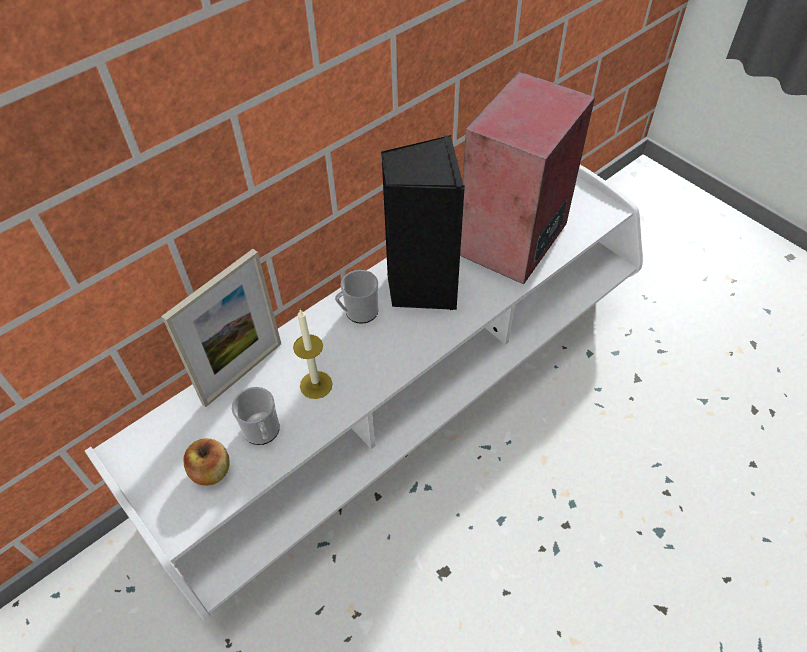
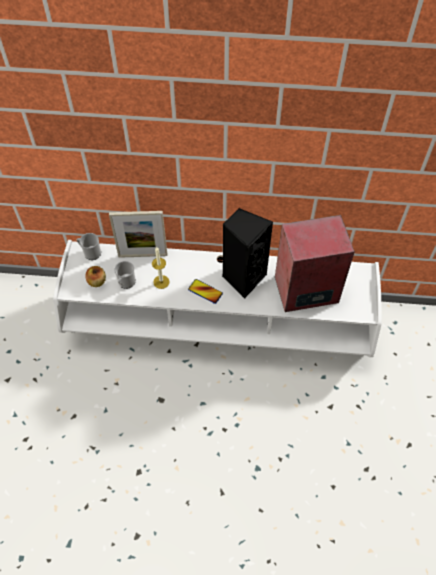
camera: 45 degrees right, 5 degrees up
(358, 312) = (207, 267): mug -> mug (90, 253)
(394, 345) = (205, 291): none -> phone

